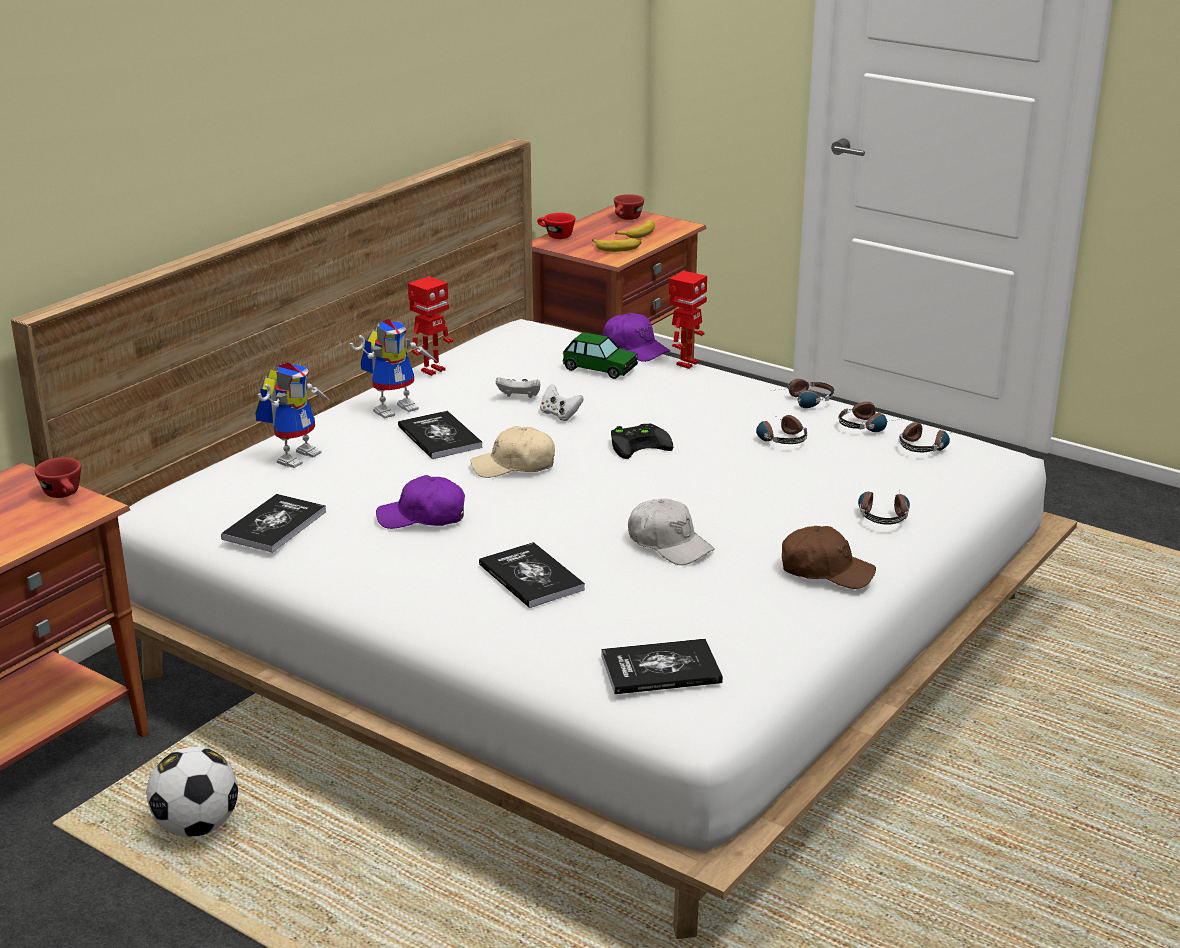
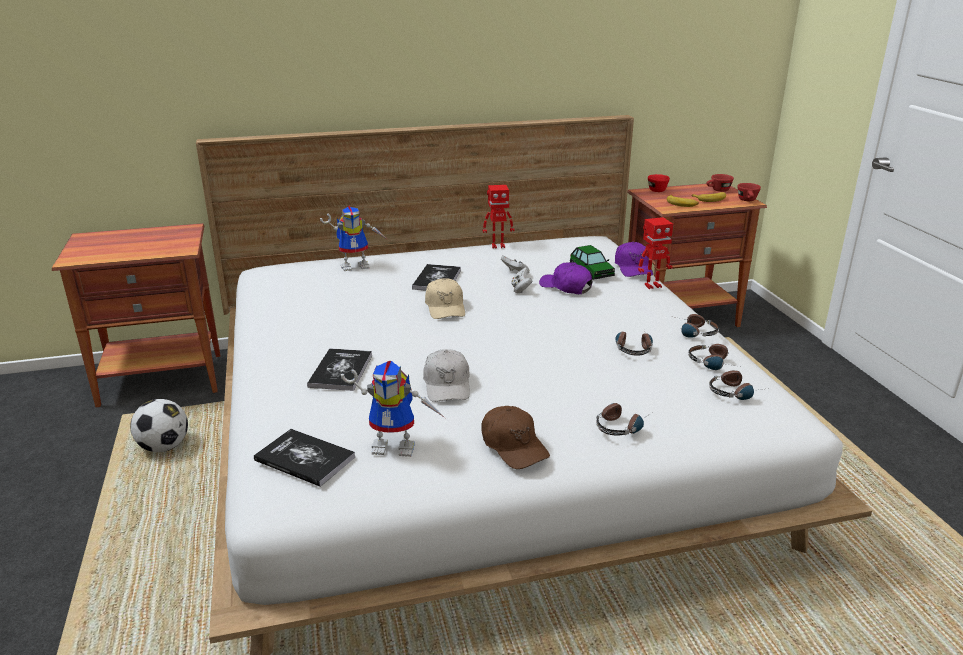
camera: 40 degrees right, 0 degrees up
(64, 495) = (186, 241): red cup -> red cup (748, 200)
(274, 525) = (283, 295): book -> none
(396, 407) = (445, 258): toy robot -> toy robot (398, 445)
(422, 517) = (351, 316): purple cap -> purple cap (566, 287)
(514, 466) = (445, 307): beige cap -> beige cap turned 135 degrees counterclockwise
(640, 444) = (537, 321): black game controller -> none

